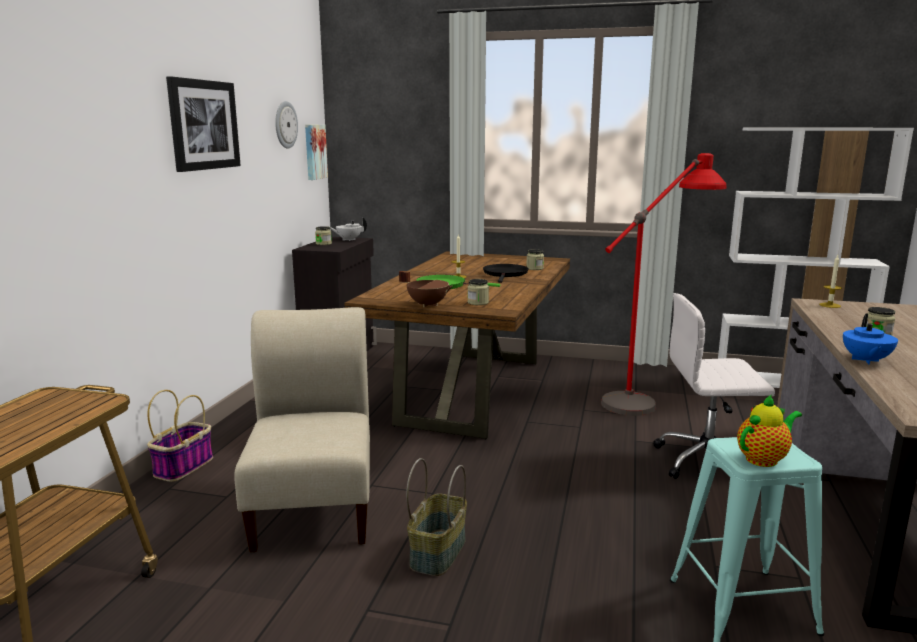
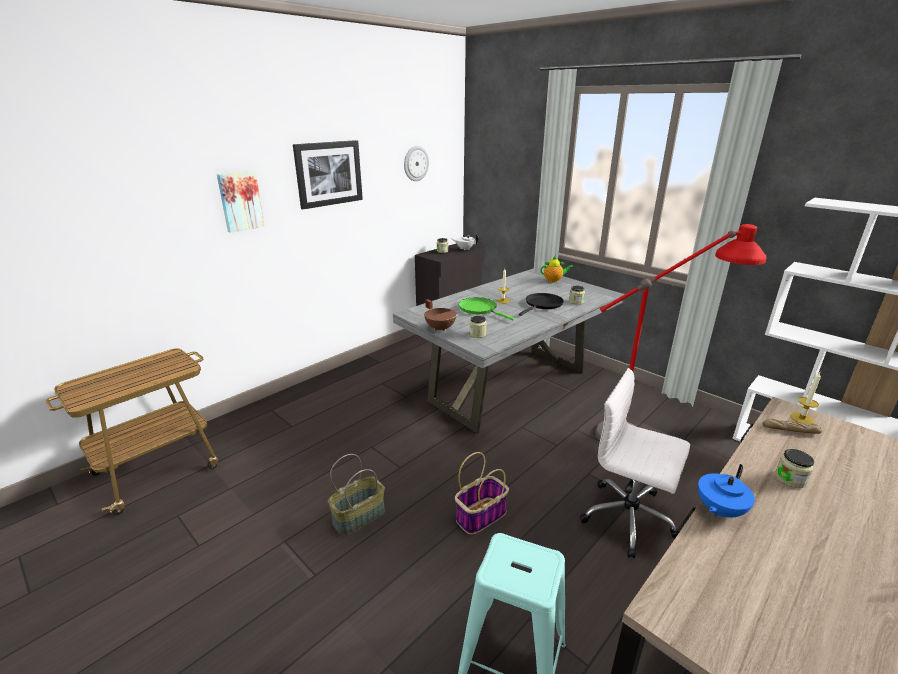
camera: 30 degrees right, 10 degrees up
(184, 466) = (291, 396): basket -> basket (481, 515)
(314, 152) = (448, 180): picture -> picture (240, 201)
(315, 504) = (328, 449): beige chair -> none
(472, 391) = (509, 386): brown dining table -> grey dining table
(764, 459) = (510, 575): teapot -> teapot (554, 280)
(834, 312) = (790, 430): none -> bread

